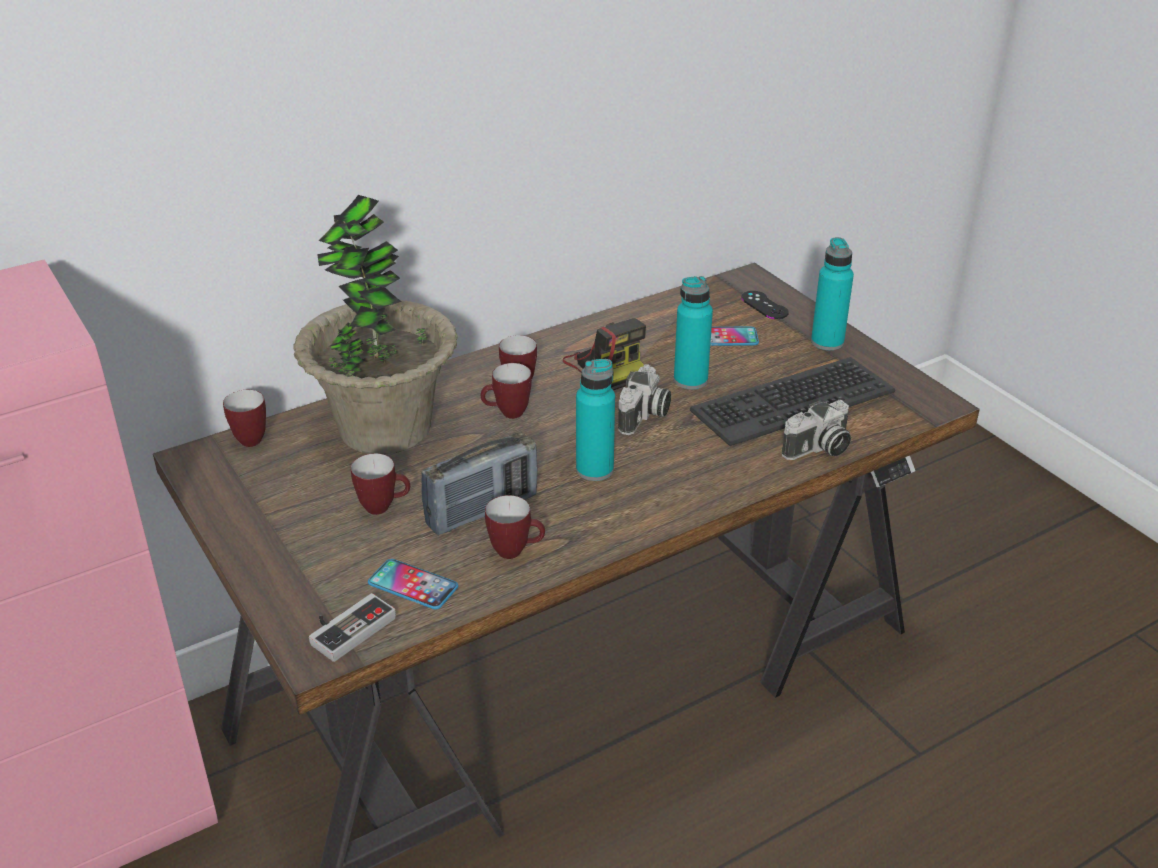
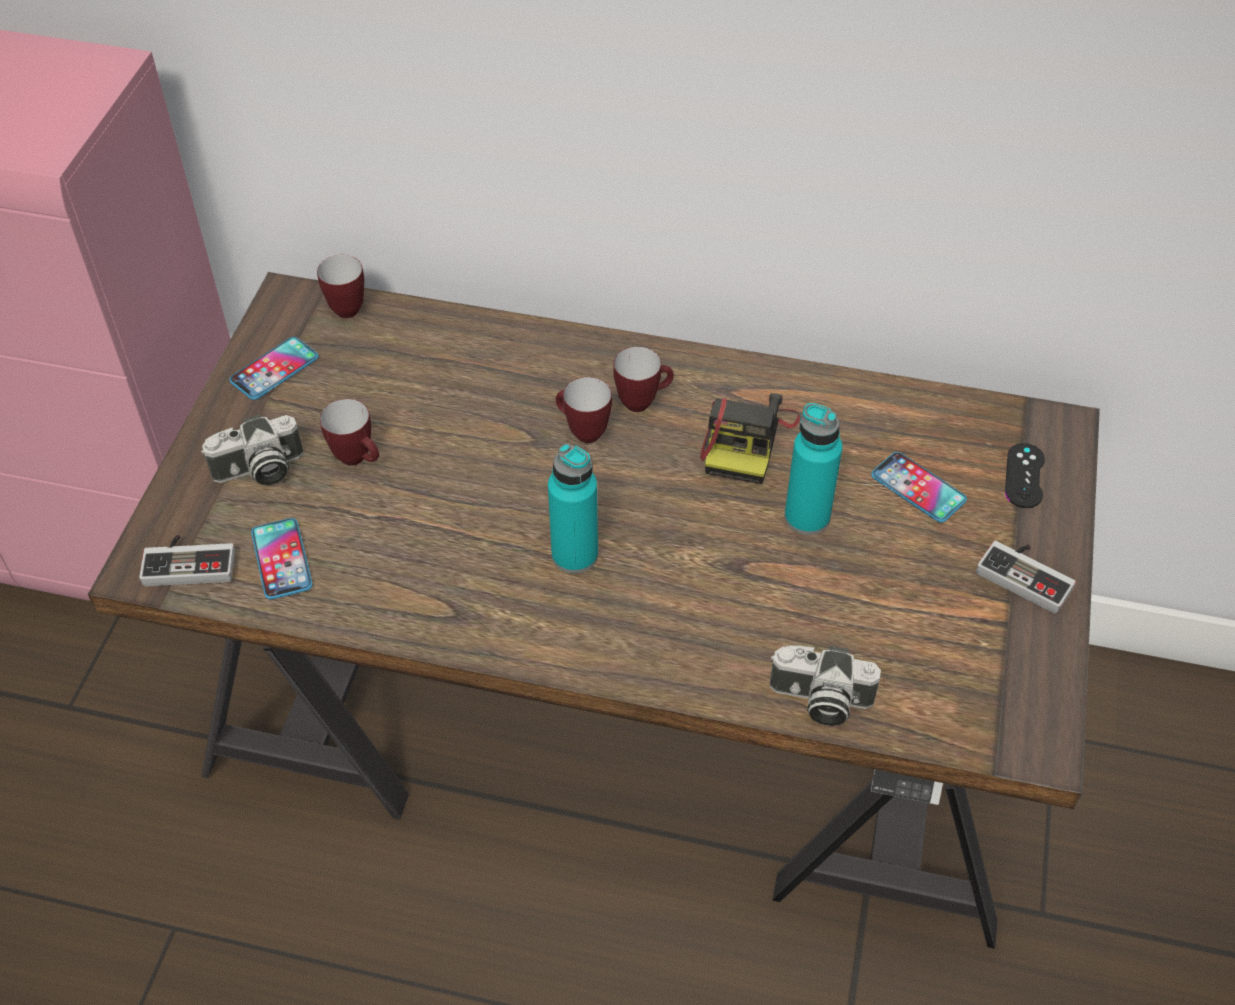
camera: 45 degrees right, 15 degrees up
(245, 498) = (274, 369): none -> phone
(384, 428) = (463, 372): potted plant -> none
(482, 511) = (426, 525): radio -> none
(516, 551) = (397, 590): mug -> none
(644, 416) = (702, 528): camera -> camera (259, 471)
(791, 401) = (876, 621): keyboard -> none
(827, 342) = (1027, 574): turquoise bottle -> game controller

